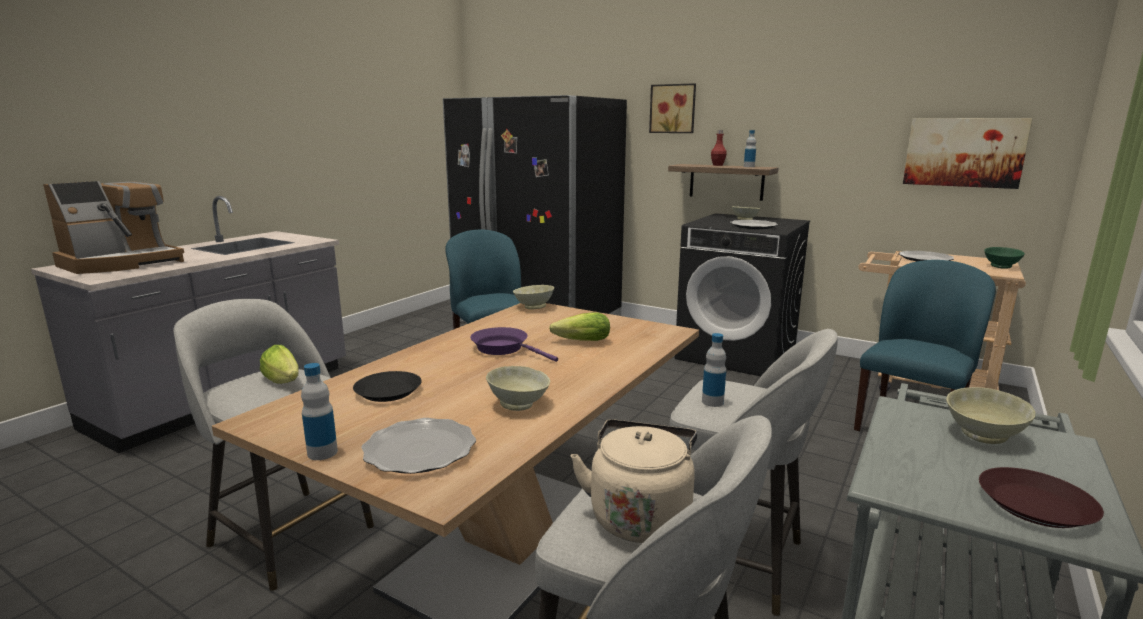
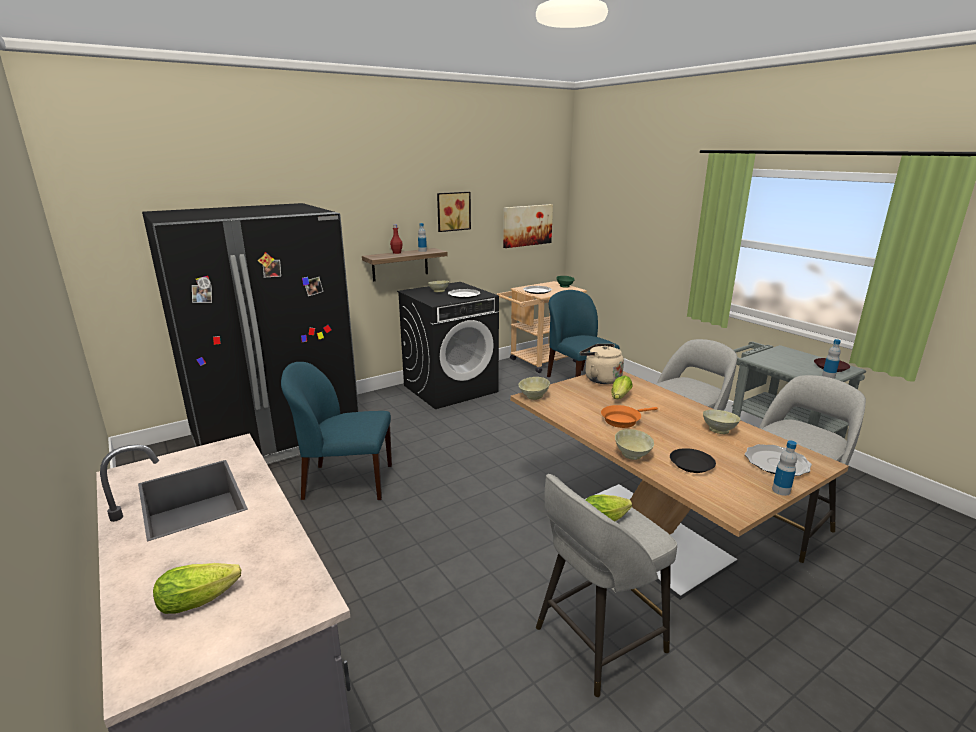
camera: 65 degrees left, 5 degrees up
(122, 263) = (202, 598): coffee machine -> lettuce
(504, 348) = (623, 420): purple frying pan -> orange frying pan
(640, 515) = (802, 434): beige kettle -> beige kettle (600, 379)
(673, 109) = (348, 209): picture -> picture (453, 211)
(712, 402) = (689, 393): bottle -> bottle (828, 376)
(981, 436) = (779, 357): beige bowl -> beige bowl (632, 455)

